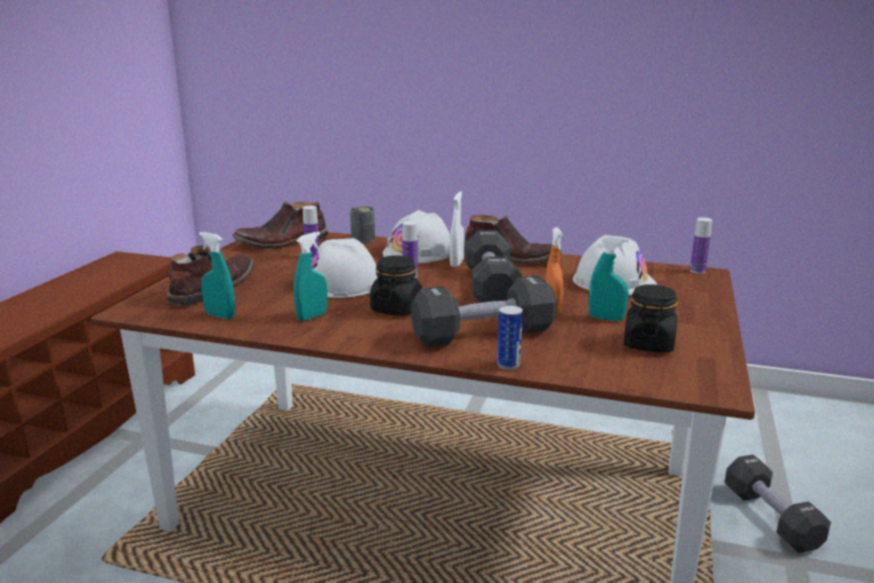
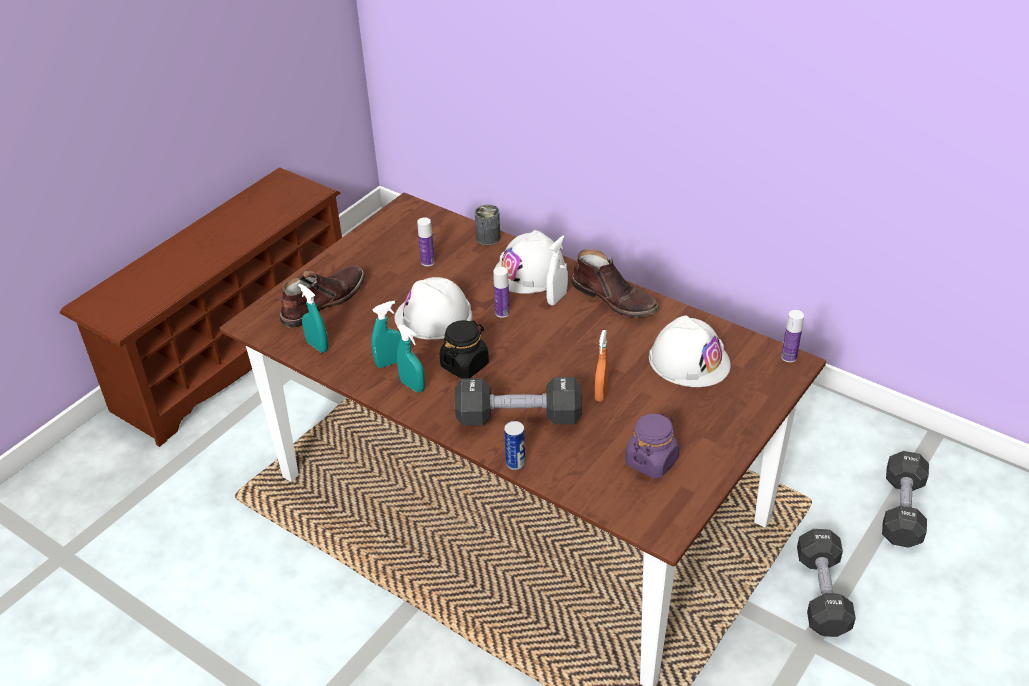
camera: 20 degrees right, 20 degrees up
(282, 242) = (409, 230): brown boot -> none
(491, 288) = (565, 348): black dumbbell -> black dumbbell (902, 511)
(606, 318) = (640, 417): turquoise spray bottle -> turquoise spray bottle (412, 386)
(648, 344) = (651, 461): black jar -> purple jar

